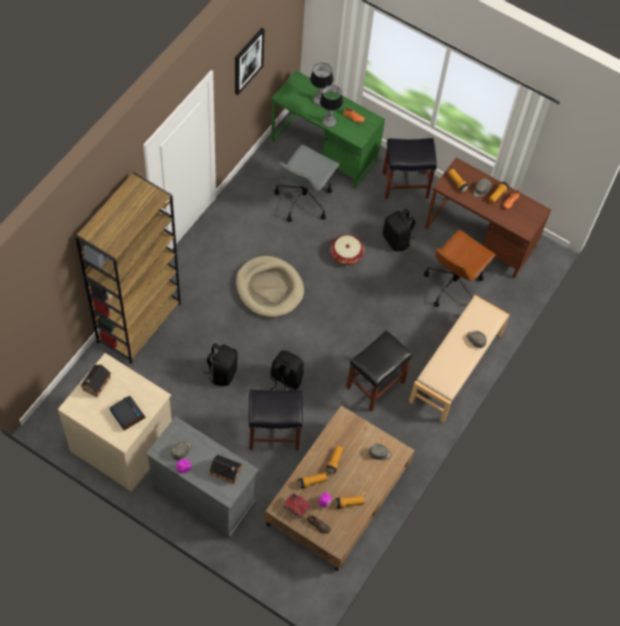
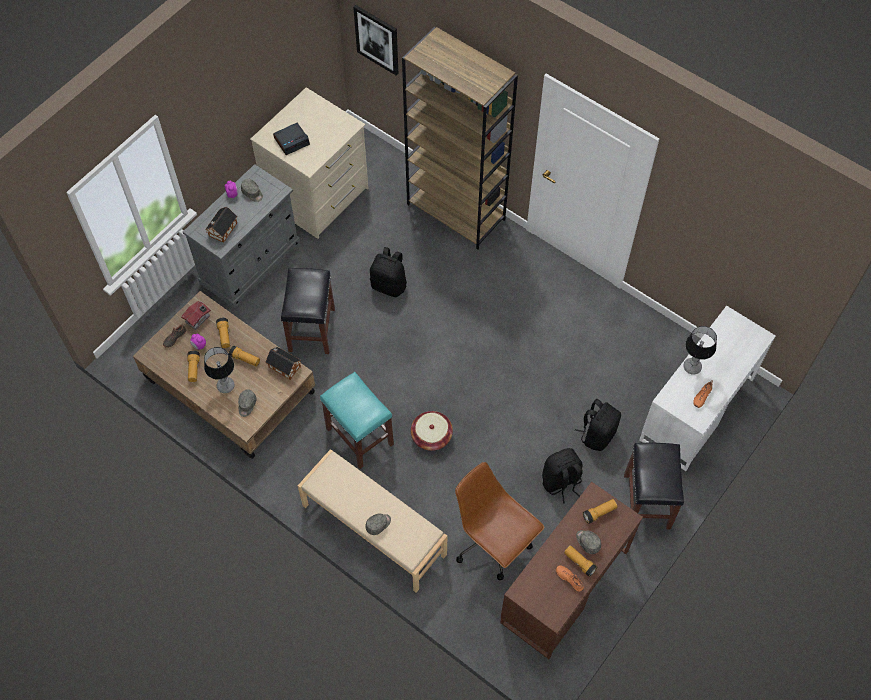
camera: 100 degrees right, 0 degrees up
(95, 384) = (328, 116): toy house -> toy house (283, 366)
(248, 61) = (713, 213): picture -> picture (377, 39)
(269, 288) = (494, 336): beige dog bed -> none
(285, 380) = (375, 344): black backpack -> black backpack (597, 434)
(304, 199) = (621, 381): grey office chair -> none
(319, 100) = (727, 359): table lamp -> table lamp (226, 386)
(324, 151) = (696, 409): green desk -> white desk
(346, 255) = (539, 421): basket -> basket (431, 436)
(375, 385) = (359, 436): black stool -> turquoise stool

